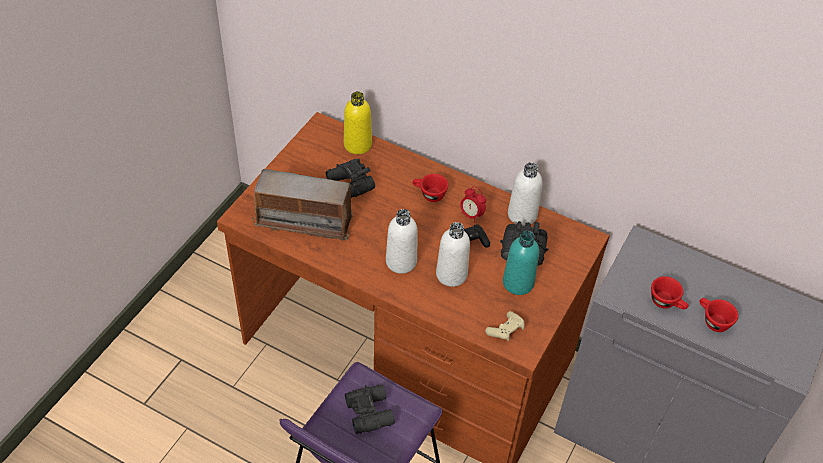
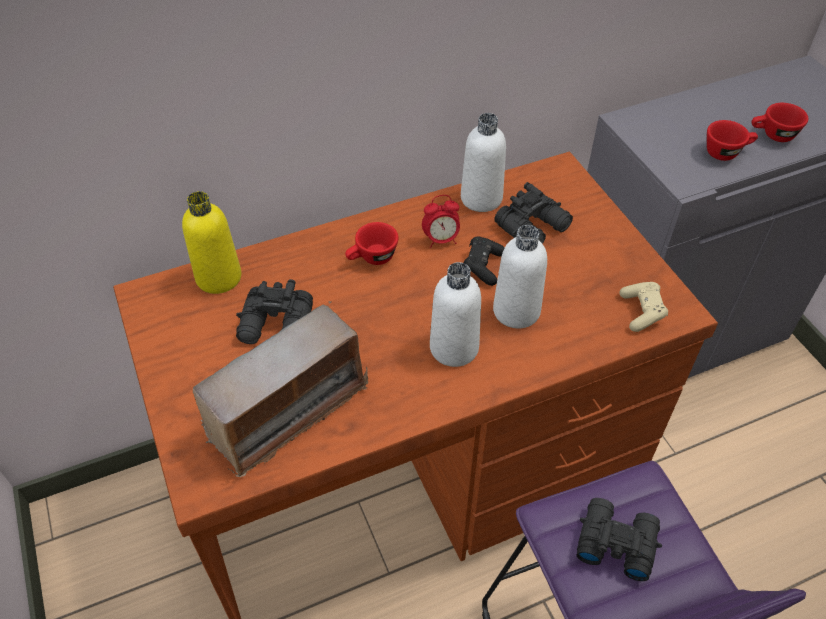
camera: 50 degrees left, 0 degrees up
(518, 283) = (578, 259): turquoise bottle -> none

